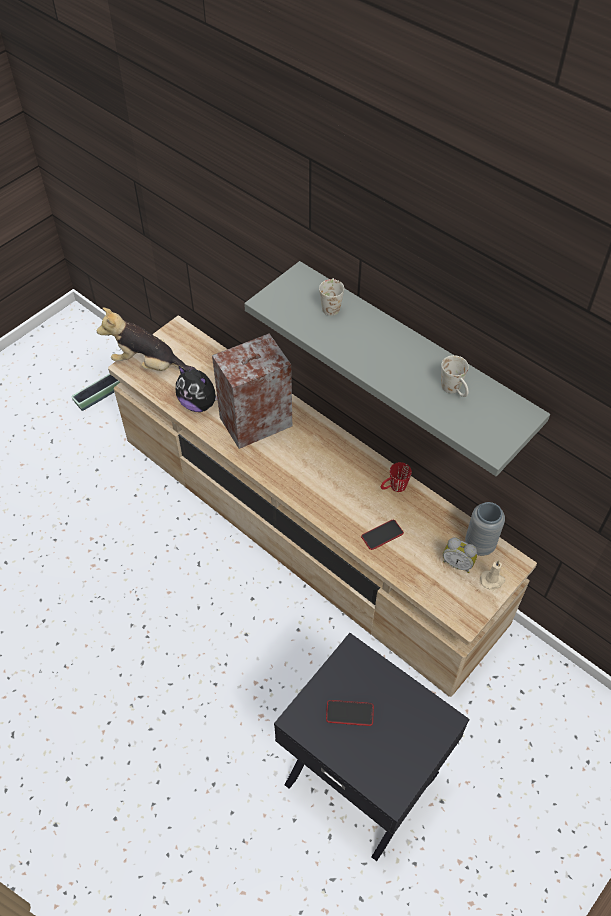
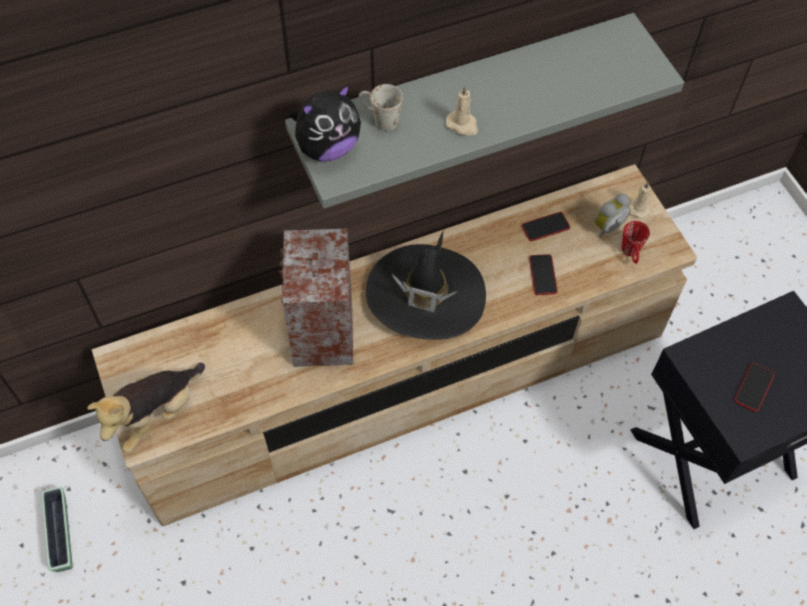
camera: 65 degrees left, 5 degrees up
(199, 404) = (258, 380): plush toy -> plush toy (327, 148)
(318, 468) = (425, 295): none -> black hat
(356, 349) = (462, 125): none -> beige candle
(393, 488) = (489, 238): red mug -> red mug (631, 254)
(428, 521) = (545, 227): none -> phone
(454, 390) = (567, 69): white mug -> none
(479, 545) = (594, 198): grey vase -> none

